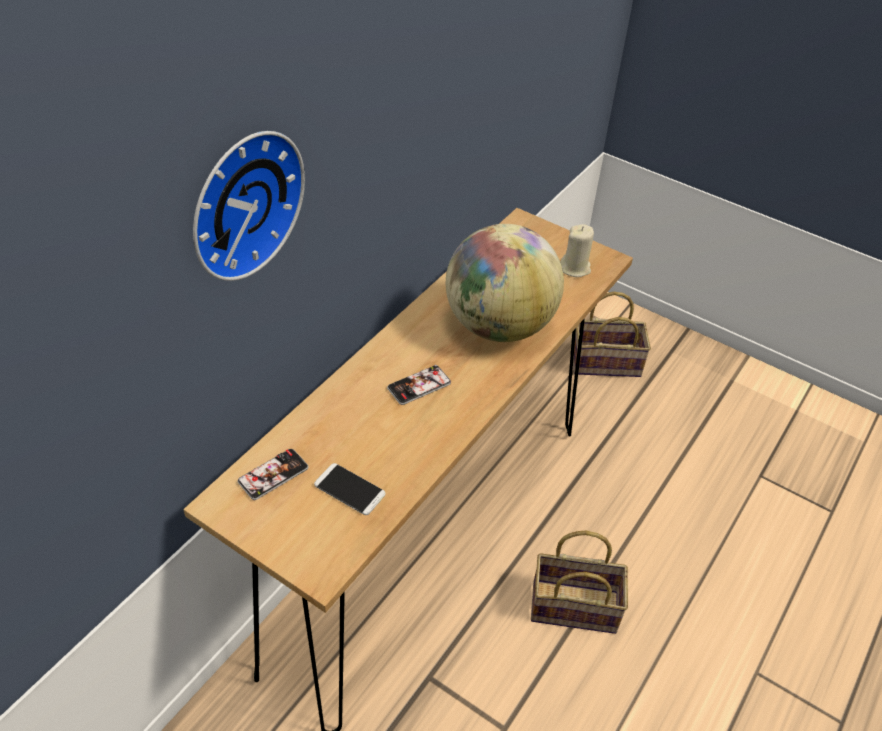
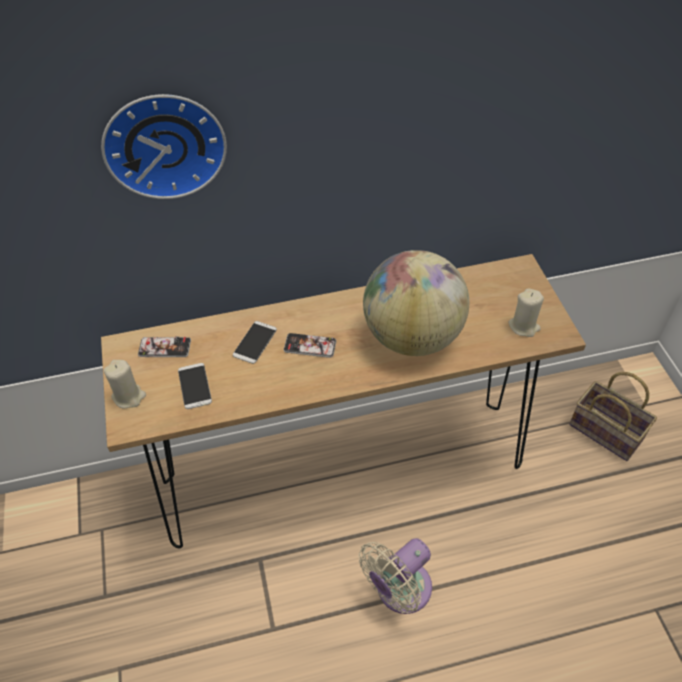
camera: 45 degrees right, 5 degrees up
(290, 544) = (129, 396): none -> beige candle
(362, 414) = (255, 342): none -> phone
(576, 606) = (399, 591): basket -> beige fan

